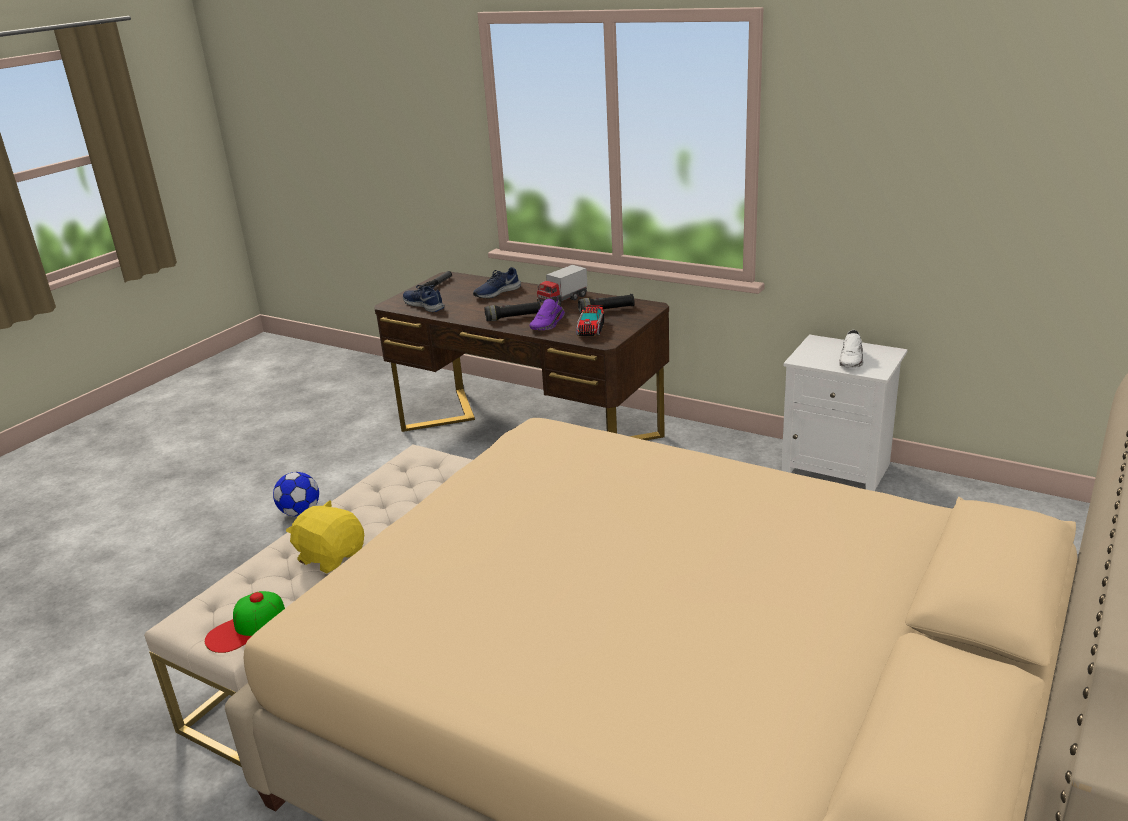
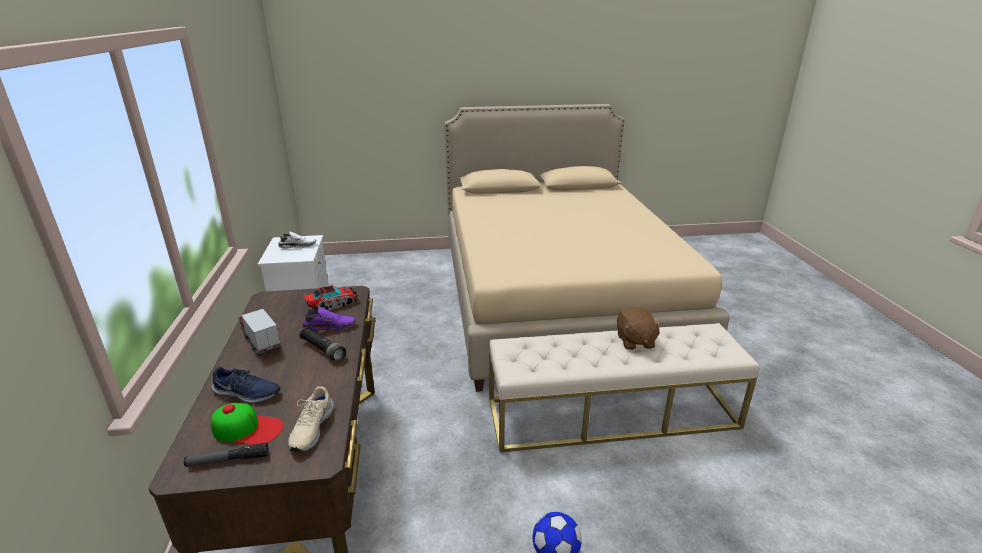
camera: 130 degrees left, 0 degrees up
(246, 628) = (704, 331): cap -> cap (247, 428)
(331, 556) = (635, 341): yellow plush toy -> brown plush toy
(424, 305) = (311, 429): blue shoe -> beige shoe
(562, 300) = (261, 342): toy truck -> toy truck turned 135 degrees counterclockwise
(606, 310) = (282, 312): black flashlight -> none

